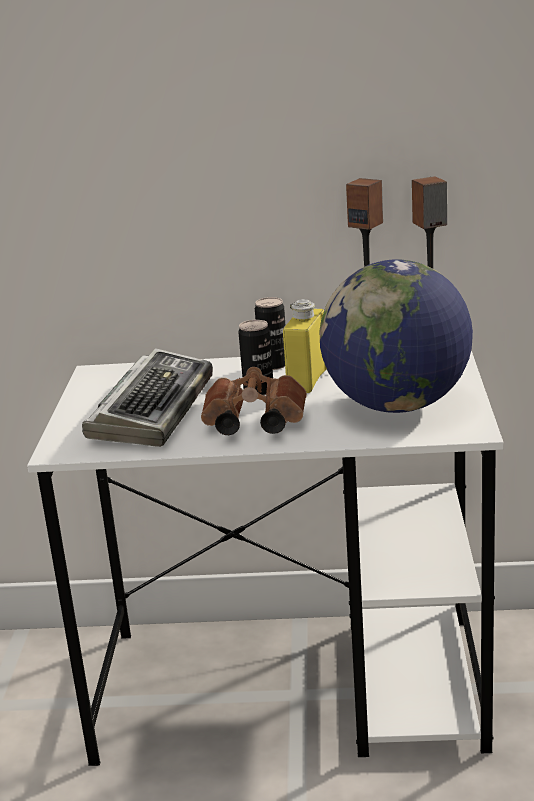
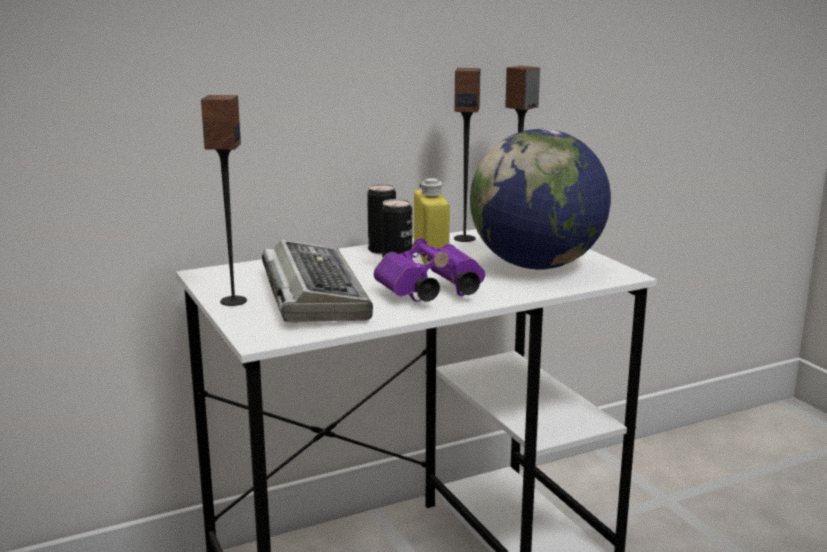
camera: 30 degrees left, 5 degrees down
(82, 406) = (233, 301): none -> speaker
(251, 424) = (429, 293): brown binoculars -> purple binoculars

